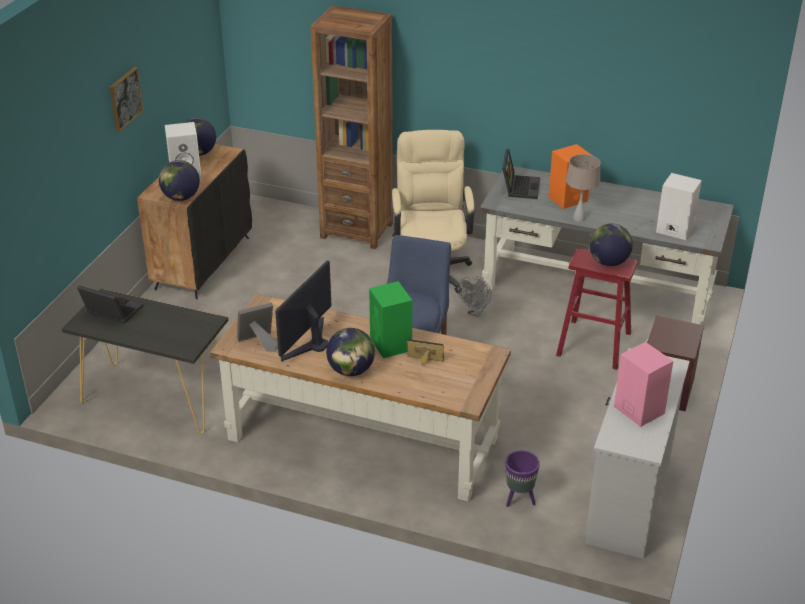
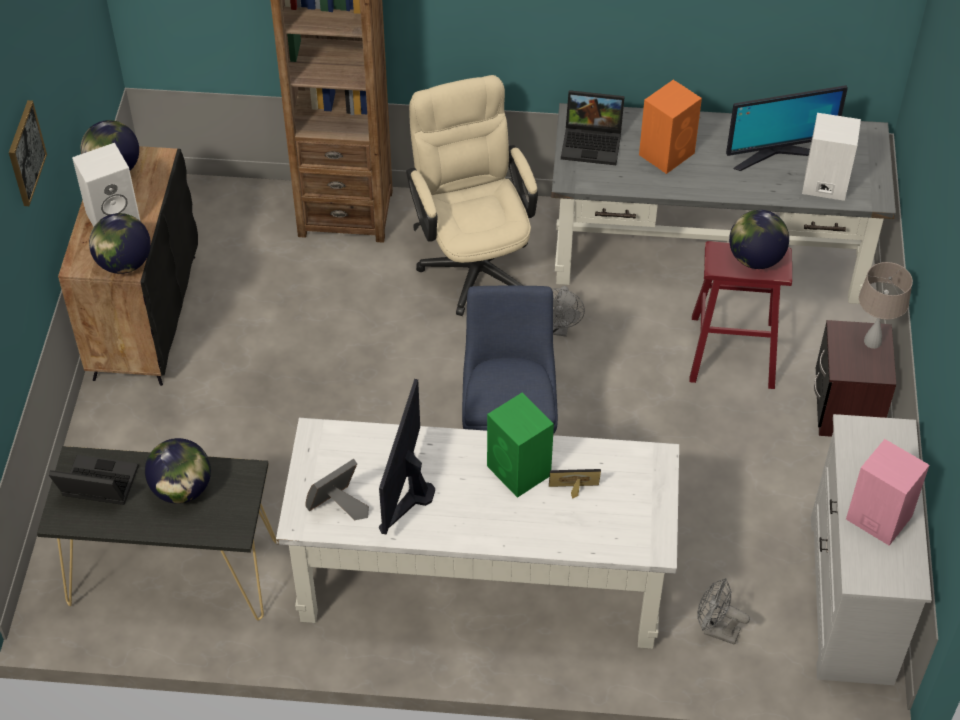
camera: 15 degrees left, 15 degrees up
(351, 371) = (482, 529): globe -> globe (182, 490)
(361, 439) = (479, 579): brown desk -> white desk
(519, 187) = (593, 143): laptop -> laptop turned 105 degrees clockwise
(519, 500) = (716, 630): purple planter -> grey fan
(579, 218) = (693, 188): beige table lamp -> beige table lamp (873, 341)
(646, 209) = (777, 154): none -> monitor

